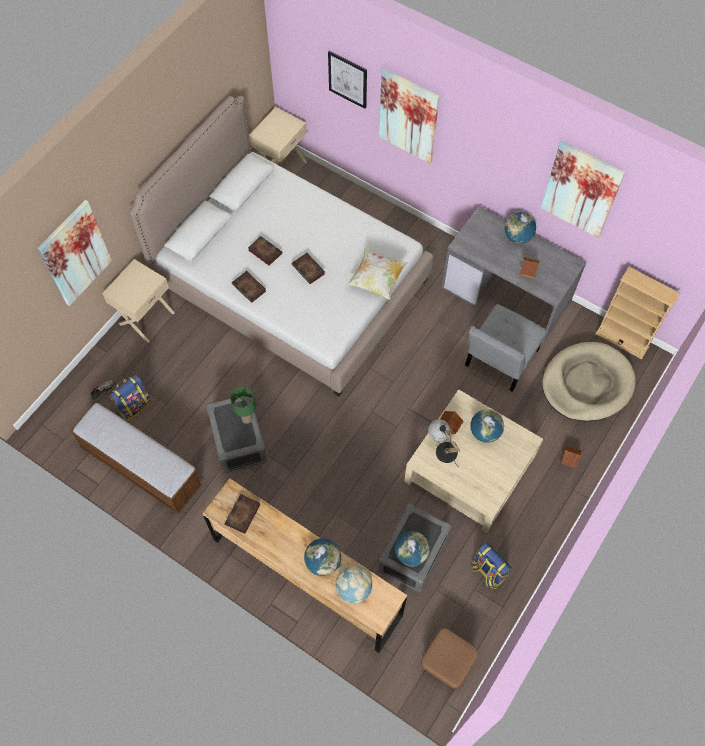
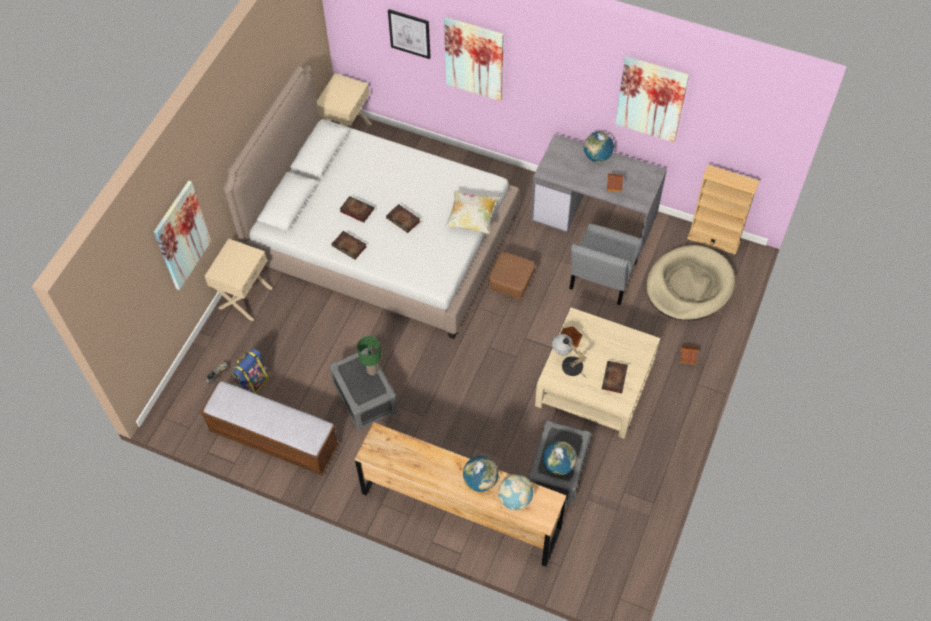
camera: 10 degrees left, 5 degrees down
(242, 515) = (394, 453): book -> book (614, 379)
(447, 662) = (613, 562): brown ottoman -> brown ottoman (511, 284)
(485, 432) = (604, 342): globe -> none
(488, 571) = (633, 473): backpack -> none

